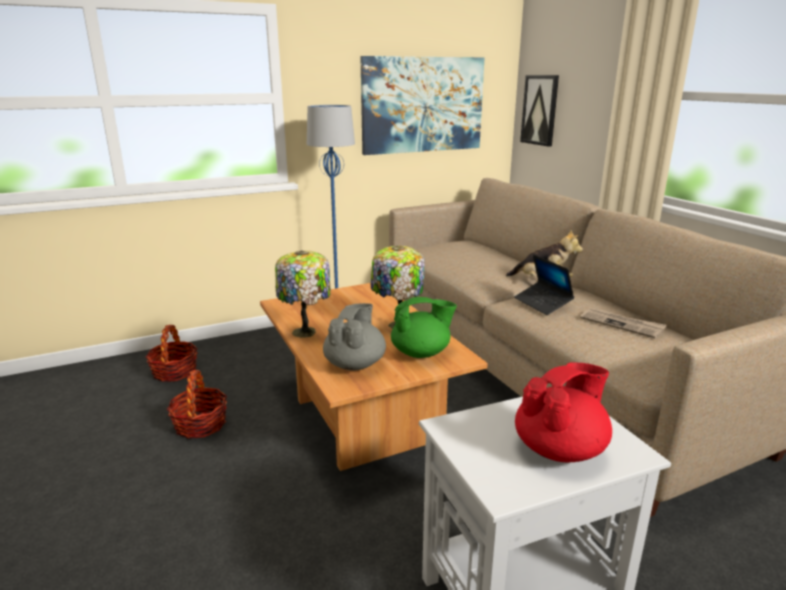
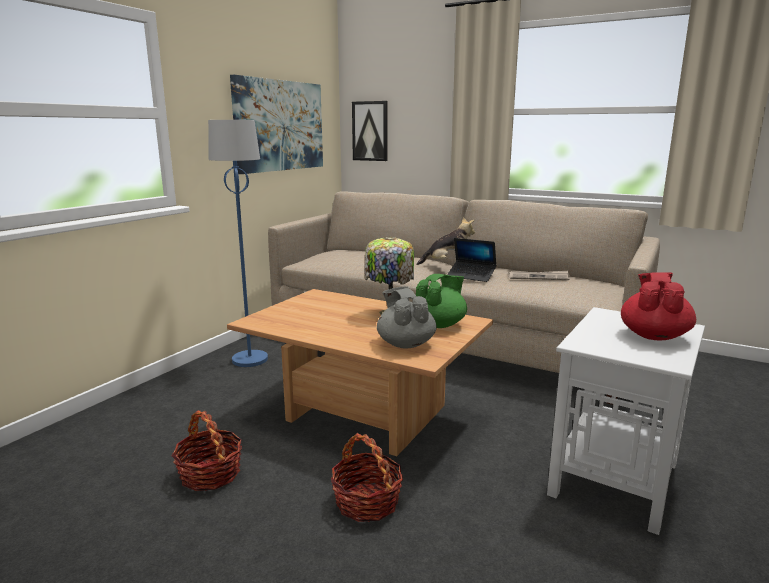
camera: 35 degrees left, 5 degrees down
(174, 372) = (106, 441): basket -> basket (367, 502)
(305, 333) = (322, 335): table lamp -> none

